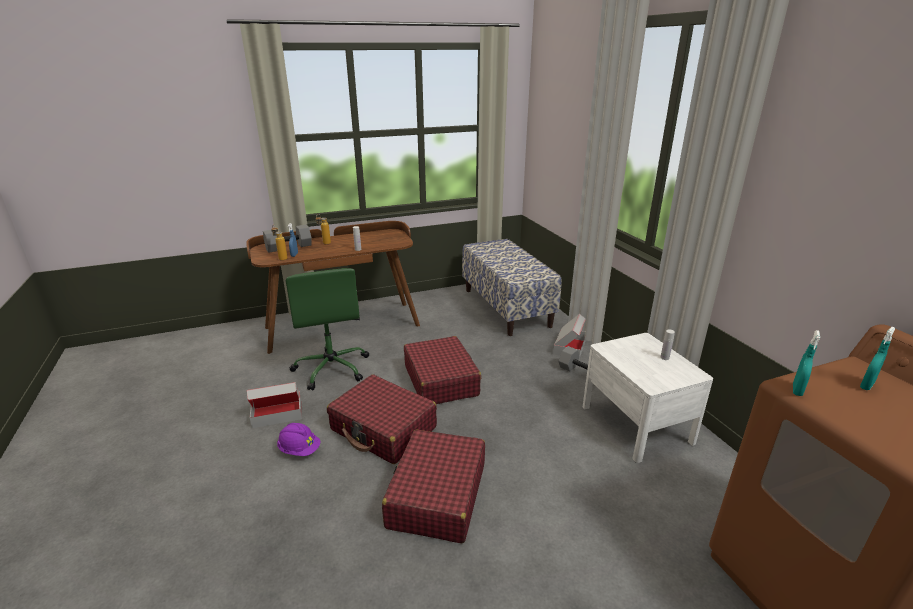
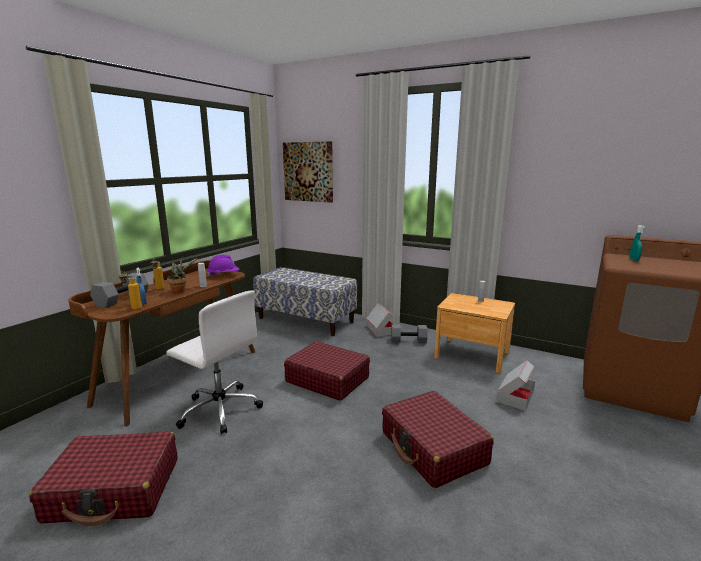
camera: 40 degrees left, 10 degrees down
(277, 413) = (217, 467): cardboard box -> cardboard box (515, 396)
(299, 450) = (284, 481): purple hard hat -> purple hard hat (224, 275)
(332, 368) = (219, 409): green office chair -> white office chair
(334, 250) = (180, 291): none -> potted plant
(383, 429) = (333, 429): red suitcase -> red suitcase (115, 489)
(549, 126) = (308, 172): none -> picture
(636, 424) = (472, 355): white nightstand -> brown nightstand
(797, 390) = (624, 267): turquoise spray bottle -> none

